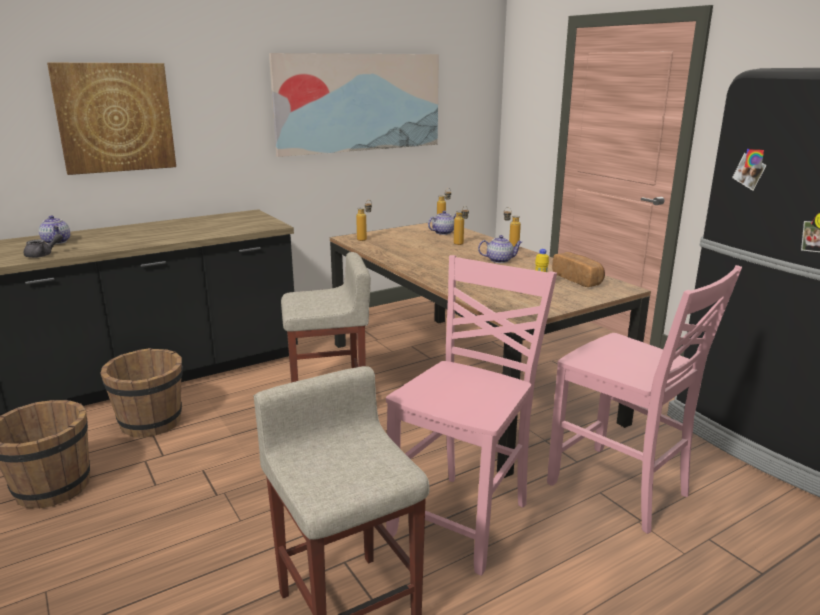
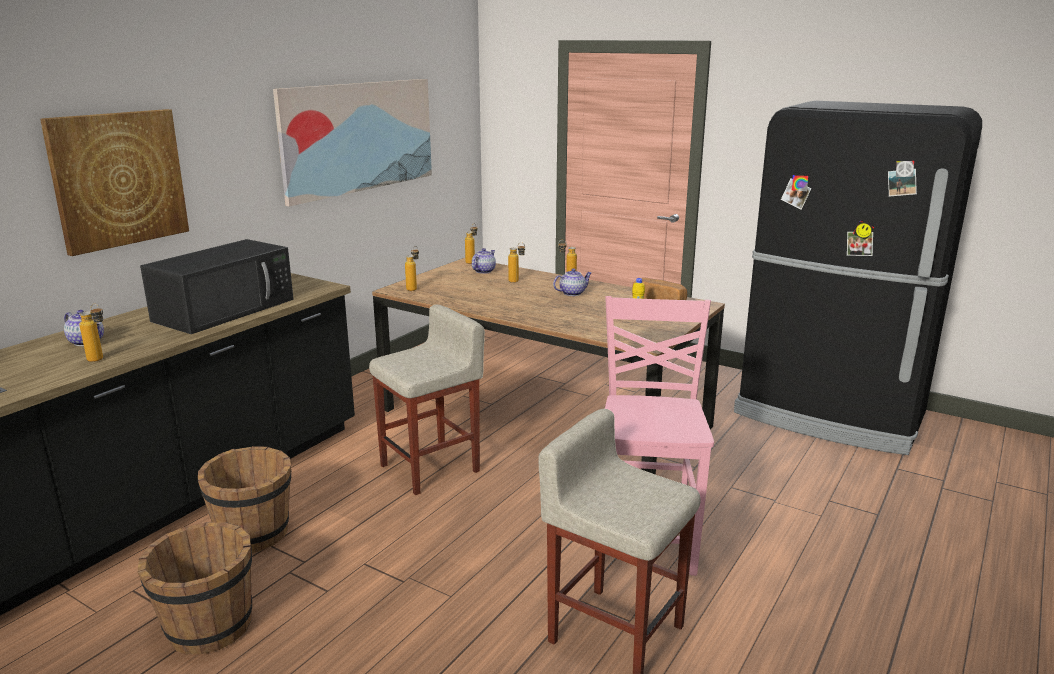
camera: 25 degrees left, 0 degrees up
(43, 255) = (100, 360): grey teapot -> bottle
(178, 232) = (226, 309): none -> black microwave
(620, 490) = (744, 481): pink chair -> none

